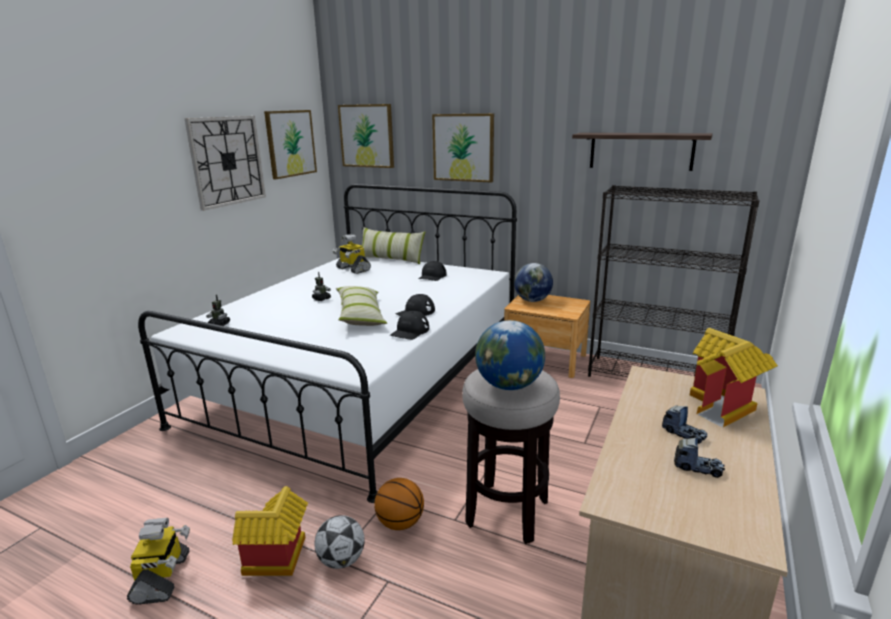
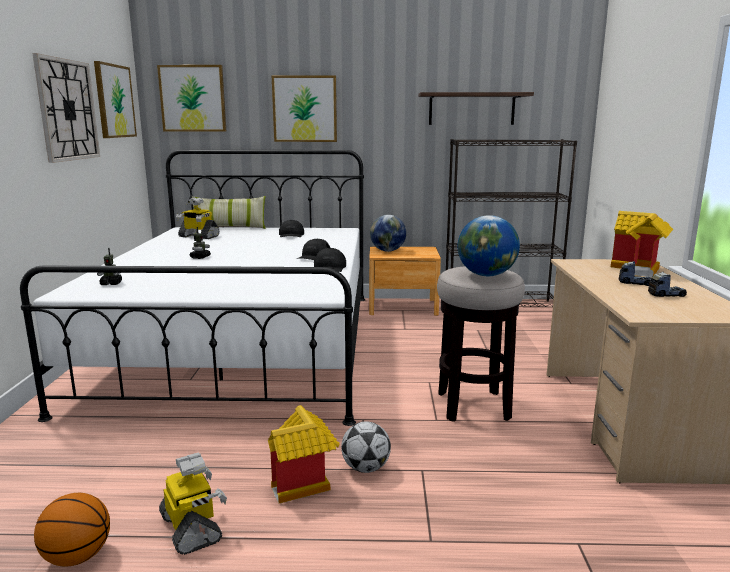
camera: 25 degrees left, 5 degrees down
(360, 315) = (262, 263): pillow -> none
(400, 523) = (391, 432): basketball -> basketball (77, 556)

